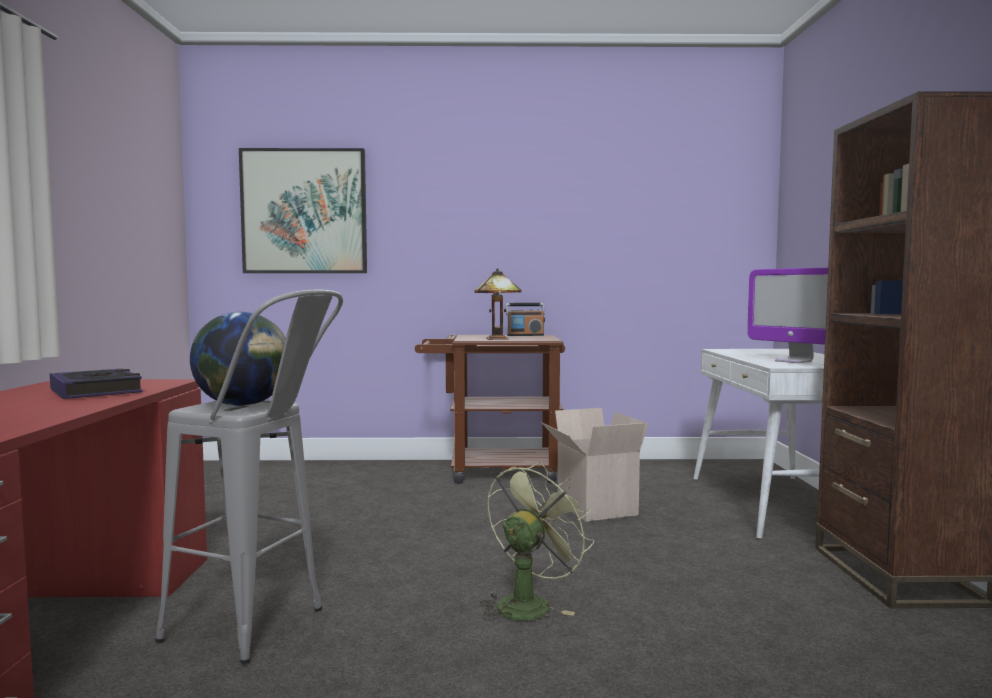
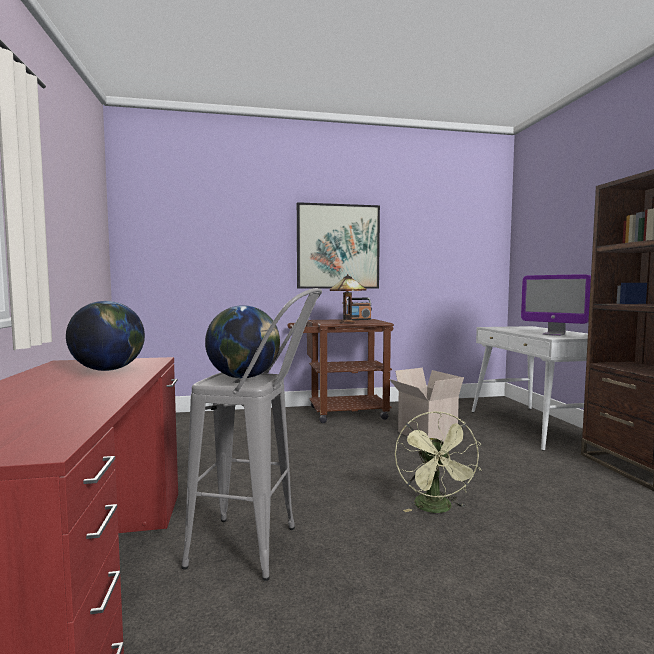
camera: 10 degrees left, 0 degrees up
(96, 391) = (108, 370): book -> globe
(304, 211) = (201, 232): picture -> picture (338, 247)
(529, 603) = (436, 509): green fan -> green fan turned 150 degrees clockwise

